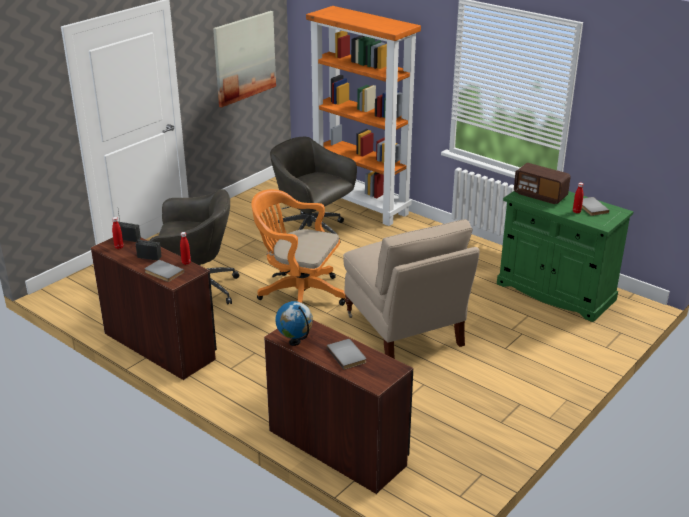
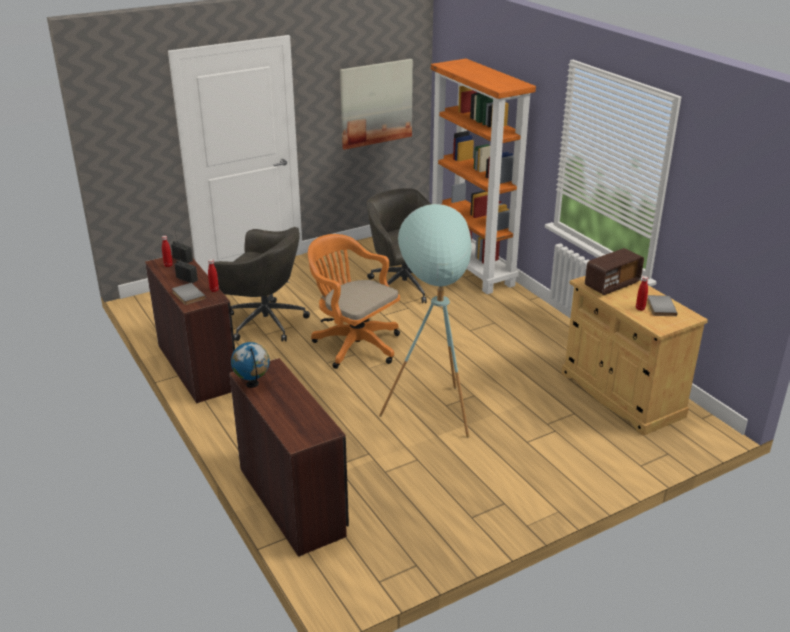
camera: 20 degrees right, 0 degrees up
(347, 355) = (292, 407): grey book -> none
(404, 331) = (433, 402): beige chair -> turquoise floor lamp
(540, 195) = (612, 285): radio -> radio turned 90 degrees counterclockwise
(555, 292) = (621, 395): green cabinet -> beige cabinet

